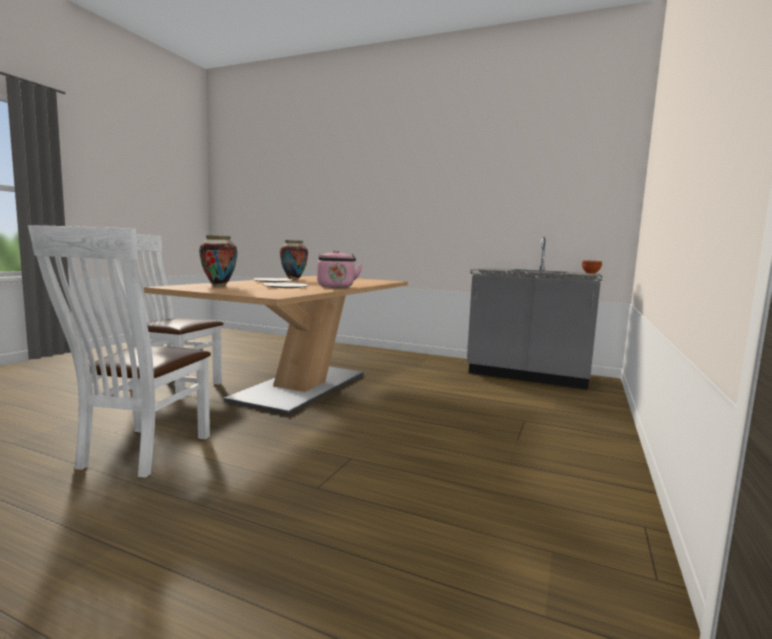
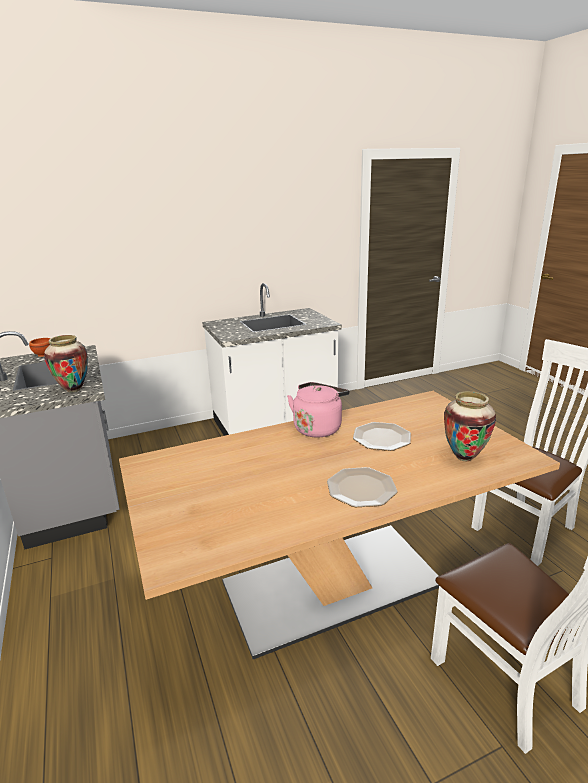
camera: 135 degrees left, 15 degrees up
(293, 279) = (298, 510): vase -> vase (74, 390)
(577, 464) = (275, 422): none -> white counter

